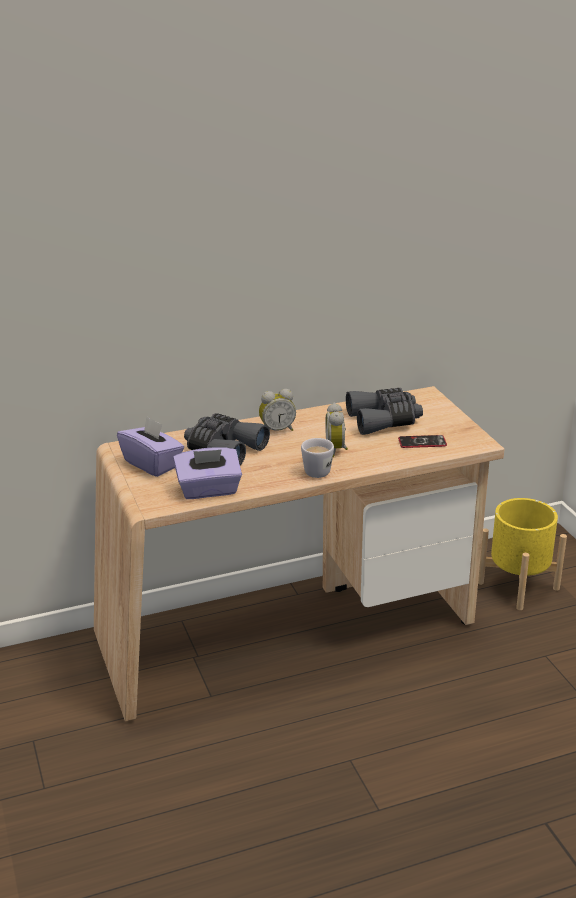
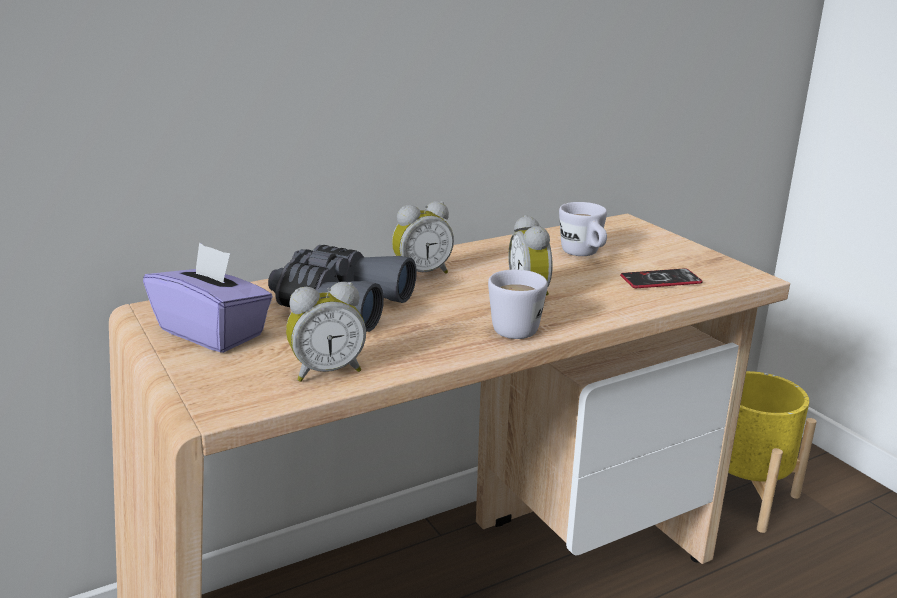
camera: 10 degrees left, 5 degrees down
(208, 490) = (326, 371): purple tissue box -> alarm clock
(384, 420) = (584, 255): grey binoculars -> white mug

